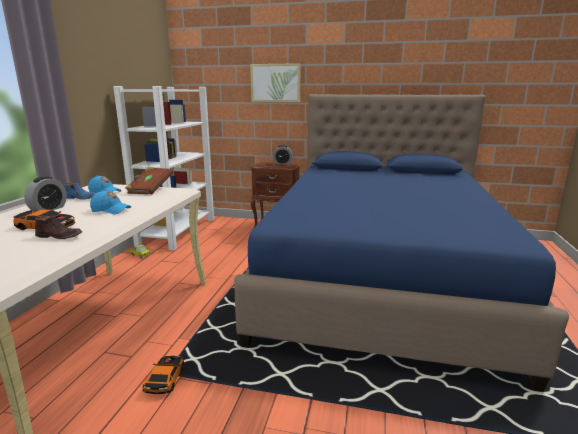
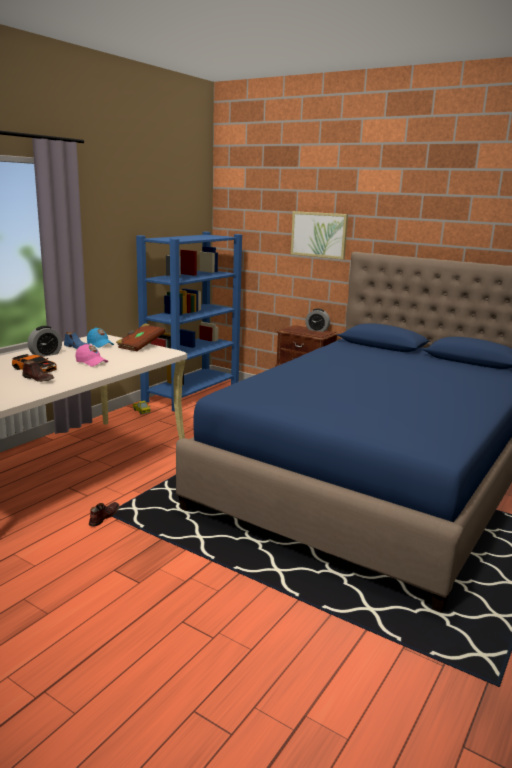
camera: 20 degrees right, 0 degrees up
(111, 210) = (91, 362): blue cap -> pink cap
(164, 378) = (104, 517): toy car -> brown shoe
(177, 232) = (191, 393): white bookcase -> blue bookcase

